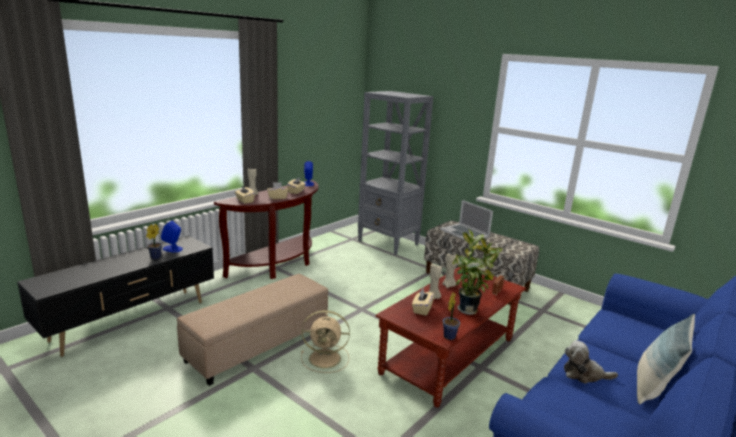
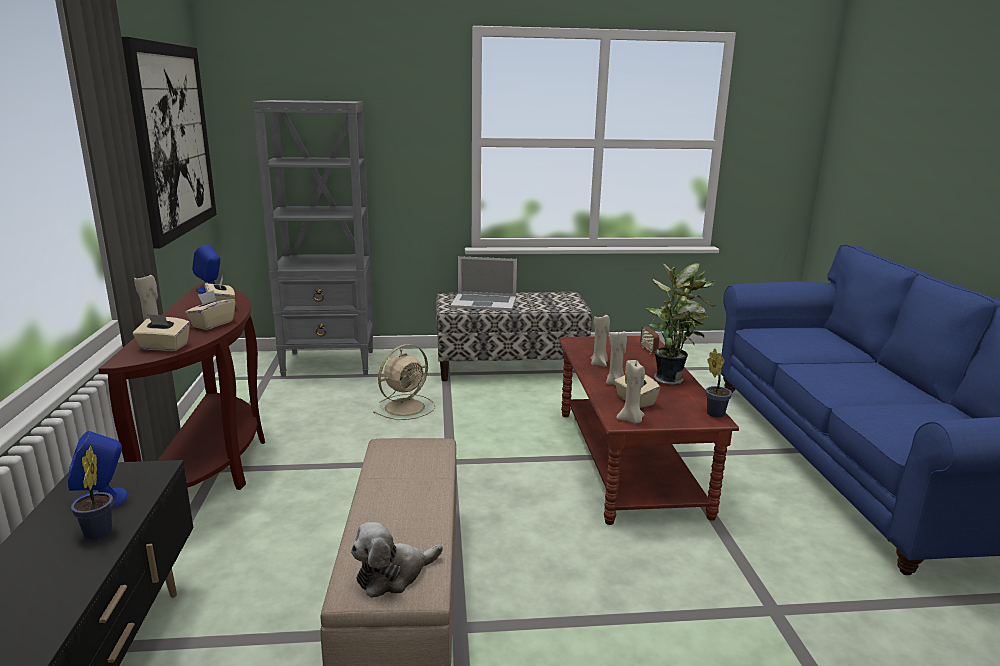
camera: 45 degrees left, 0 degrees up
(326, 358) = (523, 547): beige fan -> beige fan (406, 407)
(327, 108) = (173, 140): none -> picture
(397, 316) = (631, 420): none -> beige candle
(584, 374) = (849, 390): plush toy -> plush toy (393, 575)
(654, 388) = (894, 376): pillow -> none

